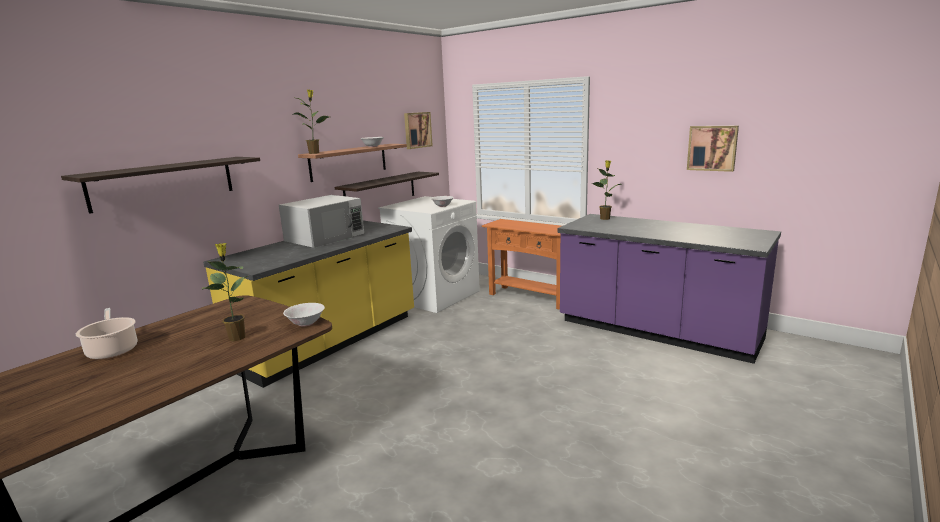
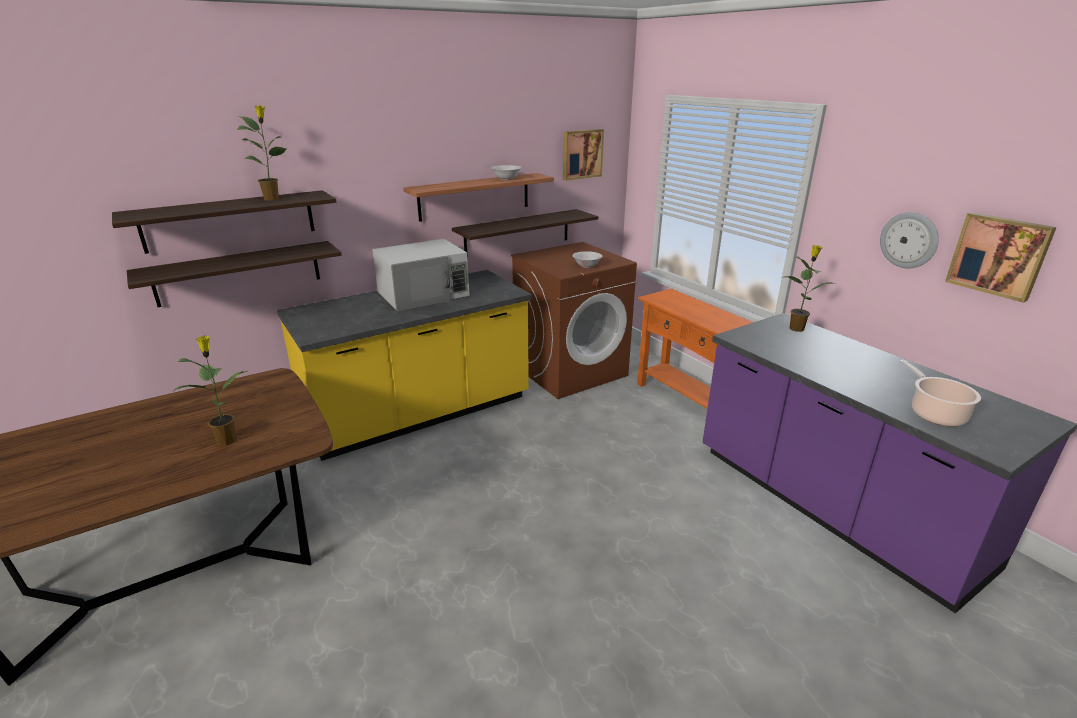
camera: 20 degrees right, 10 degrees up
(112, 350) = (114, 425): cooking pot -> cooking pot (934, 413)
(171, 229) = (239, 273): none -> shelf
(306, 323) = (307, 436): white bowl -> none
(314, 153) = (421, 188): potted plant -> potted plant (272, 198)
(434, 295) = (570, 370): white washing machine -> brown washing machine
(659, 150) = (909, 240): none -> wall clock

